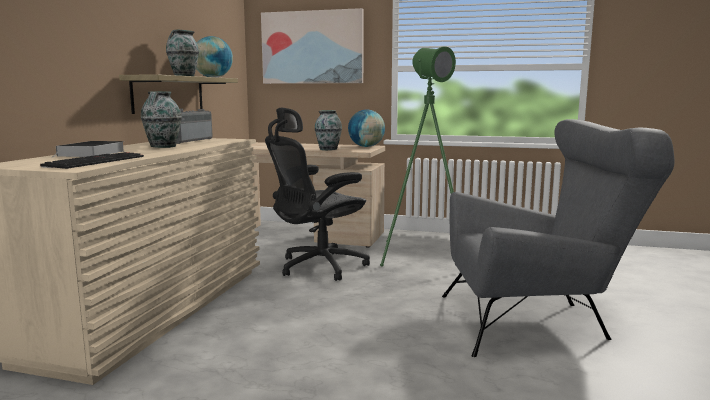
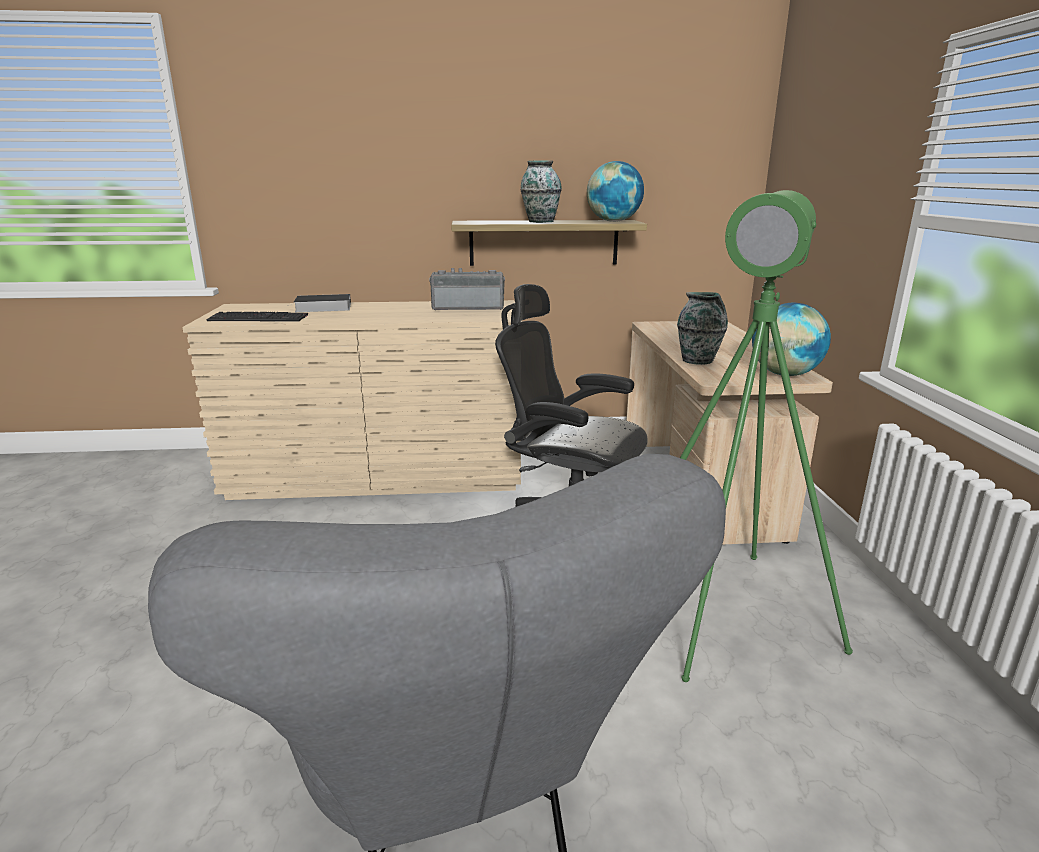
camera: 70 degrees right, 10 degrees up
(163, 147) = (396, 312): vase -> none
(312, 47) = (825, 166): picture -> none

